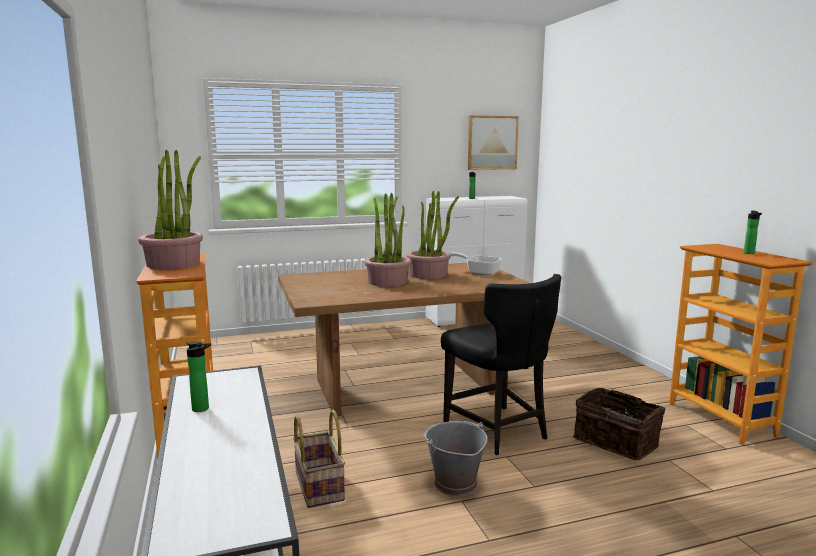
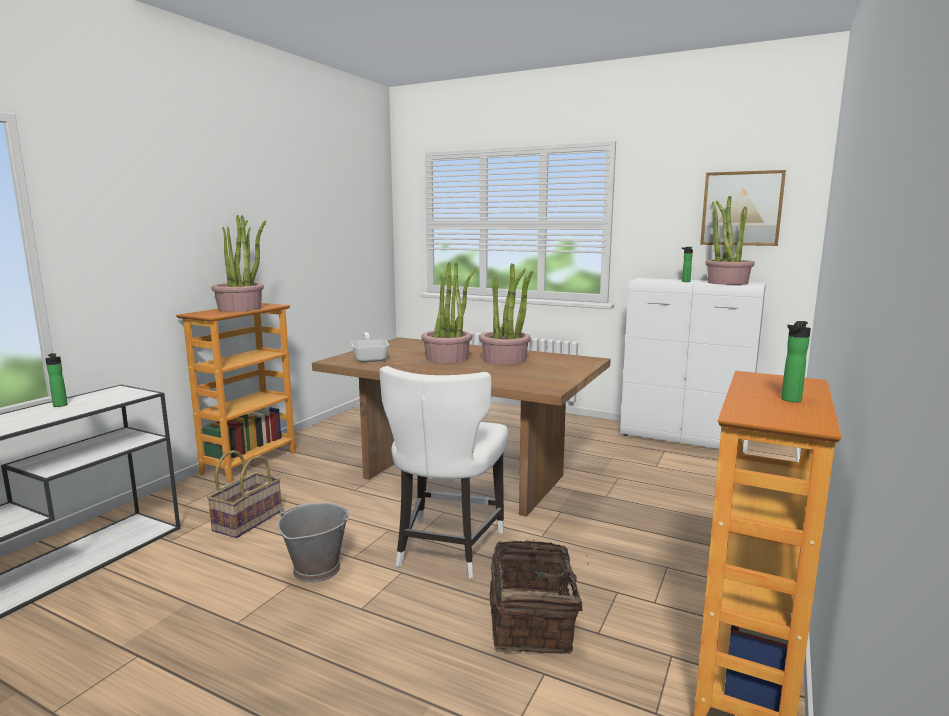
camera: 45 degrees right, 0 degrees up
(479, 272) = (560, 367): frying pan -> frying pan (370, 358)
(496, 197) = (727, 283): none -> potted plant
(498, 431) = (446, 548): black chair -> white chair

